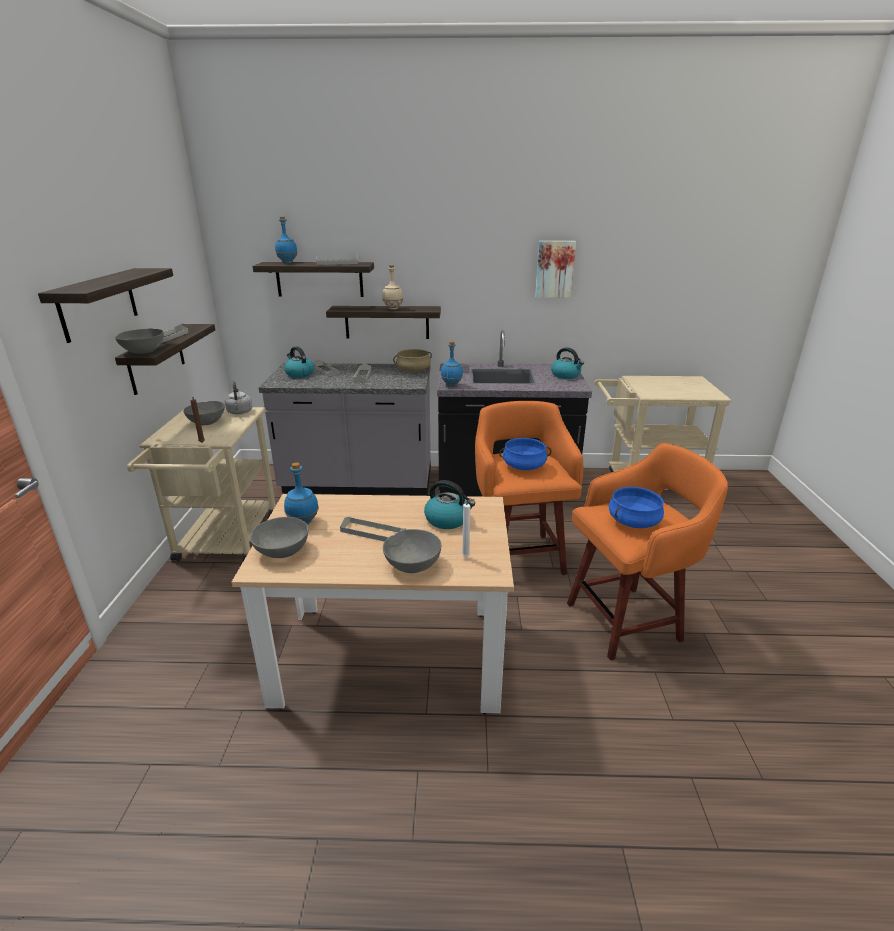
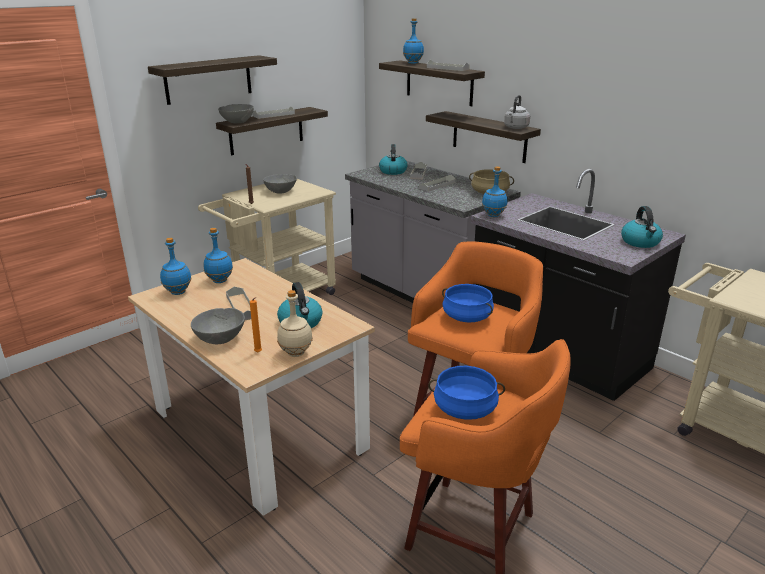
camera: 45 degrees right, 0 degrees up
(240, 412) = (312, 191): grey kettle -> grey kettle (515, 128)
(282, 551) = (177, 292): grey bowl -> blue bottle
(393, 308) = (487, 123): beige bottle -> beige bottle (296, 353)
(467, 557) = (259, 353): white candle -> orange candle
(554, 269) = (675, 103): picture -> none

